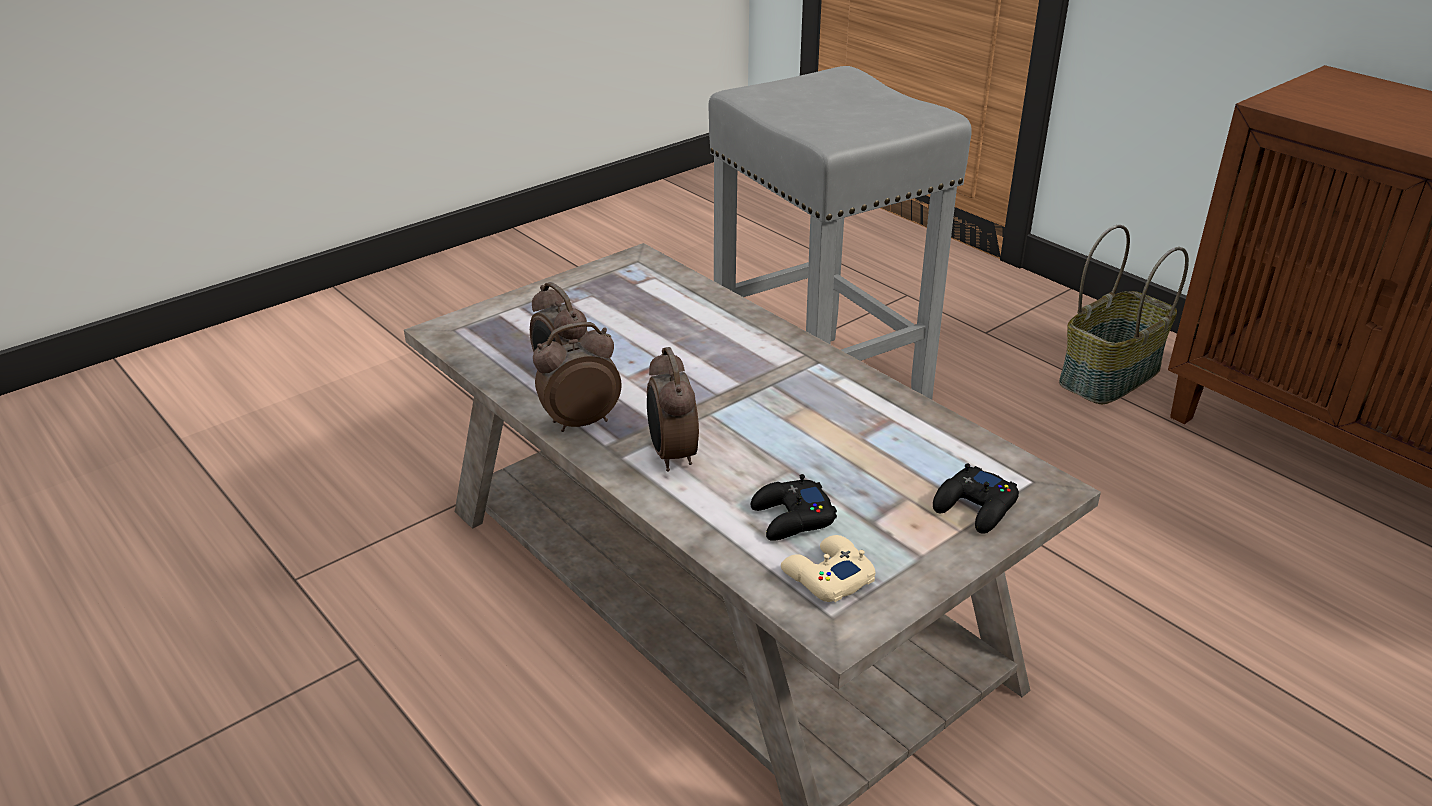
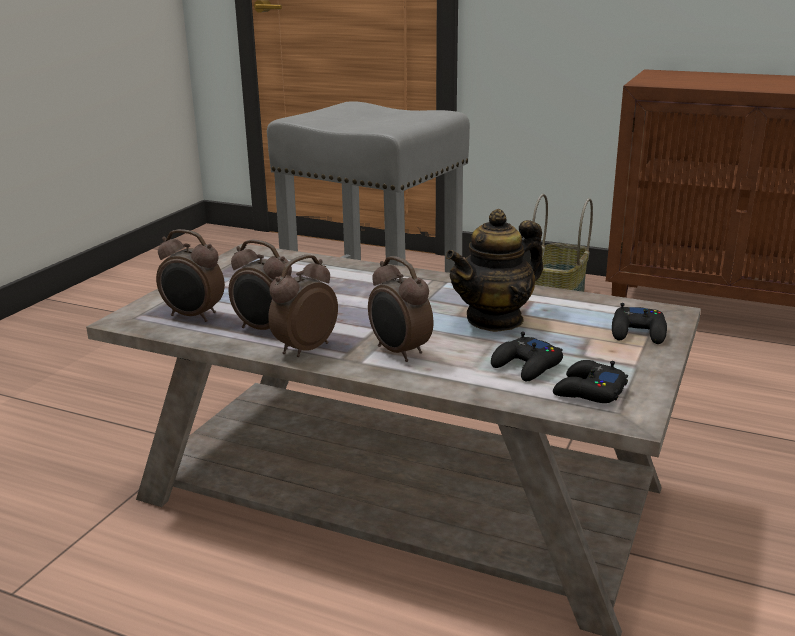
camera: 25 degrees left, 10 degrees down
(510, 343) = (193, 316): none -> alarm clock
(820, 437) = (495, 319): none -> teapot
(826, 576) = (588, 391): beige game controller -> black game controller

